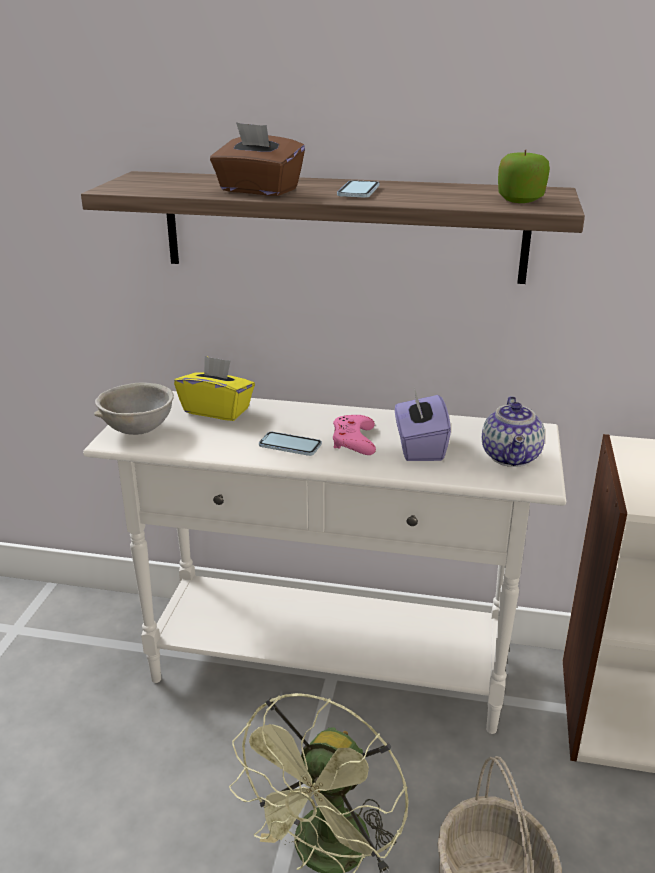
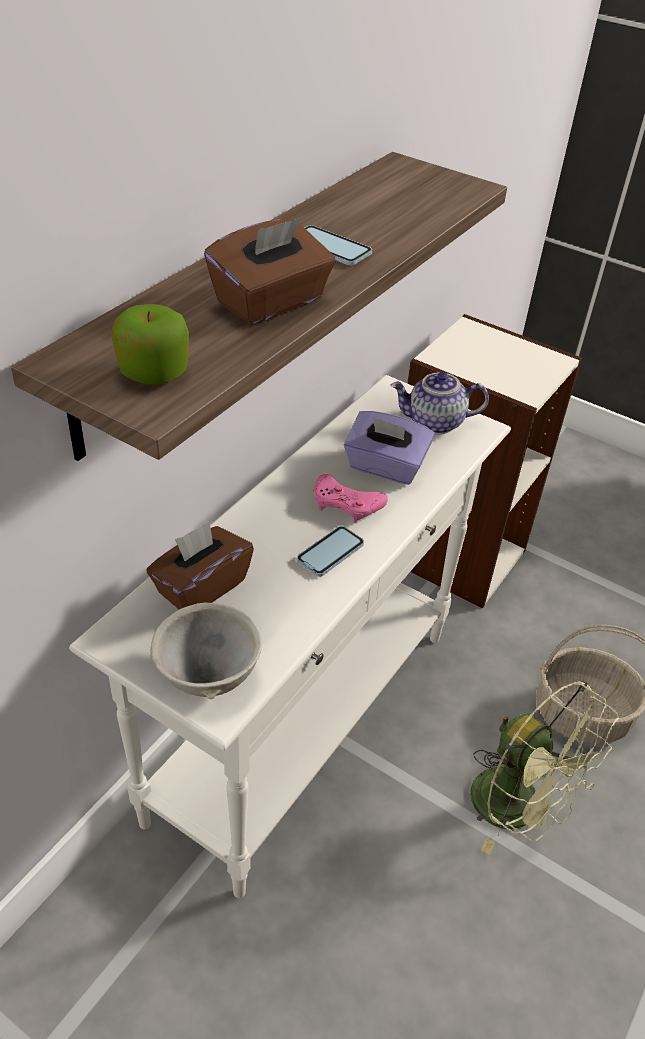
camera: 70 degrees left, 15 degrees up
(217, 410) = (201, 587): yellow tissue box -> brown tissue box
(512, 457) = (434, 423): teapot -> teapot turned 150 degrees clockwise
(520, 200) = (433, 189): apple -> apple (153, 372)

